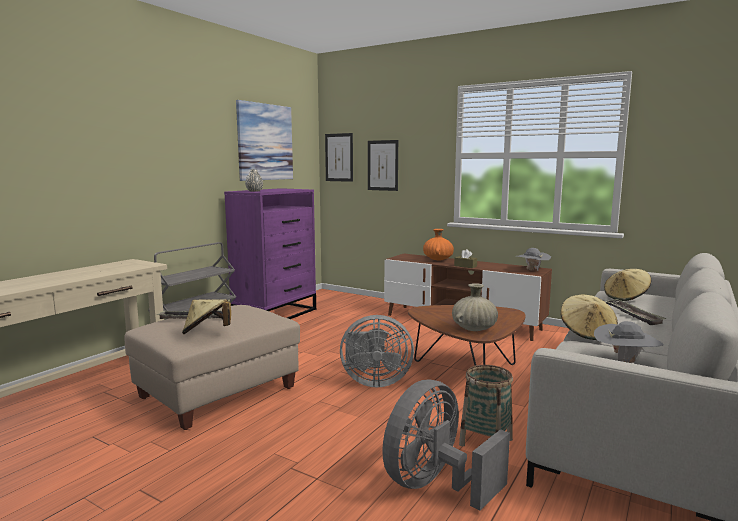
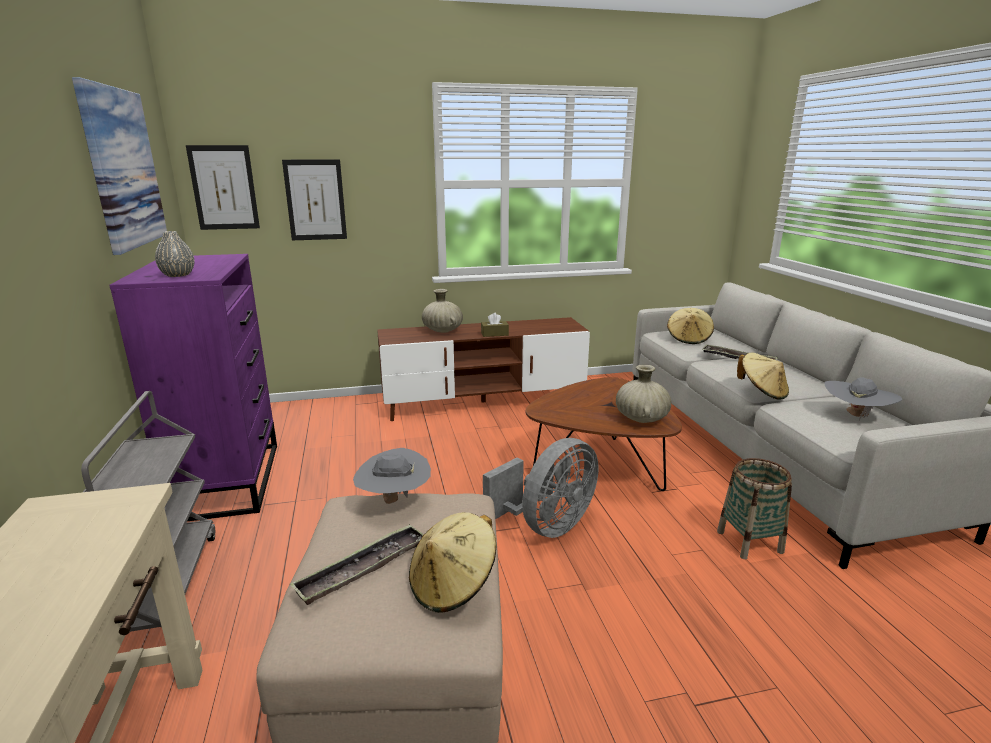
camera: 45 degrees left, 10 degrees up
(435, 485) = (809, 618): grey fan -> none
(437, 259) = (442, 331): orange vase -> beige vase
(531, 270) = (563, 324): grey hat -> grey hat (394, 500)

